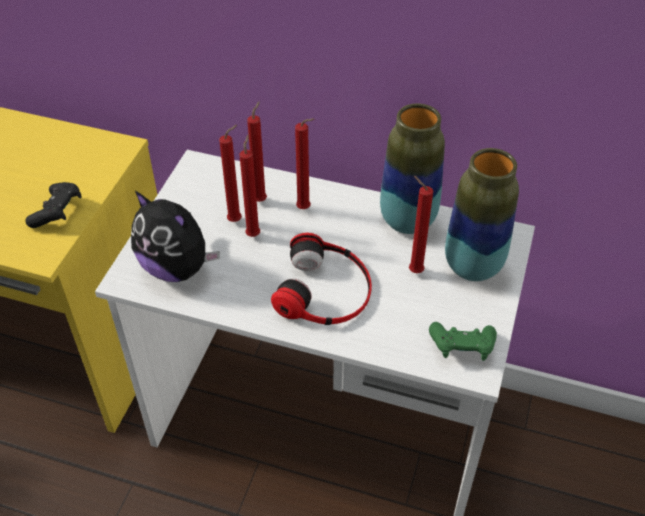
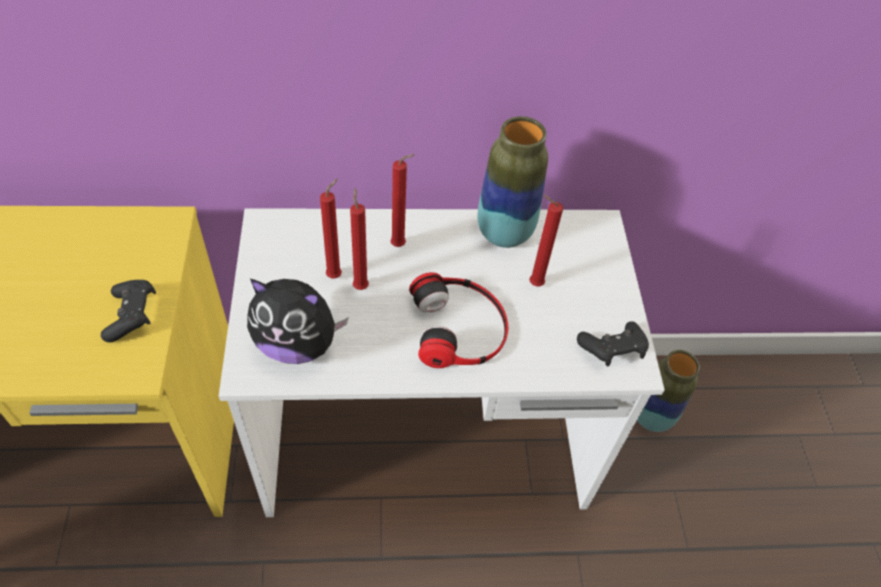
camera: 25 degrees left, 5 degrees up
(261, 199) = (350, 246): red candle -> none
(461, 348) = (612, 350): green game controller -> black game controller
(473, 266) = (584, 265): vase -> vase (651, 417)

